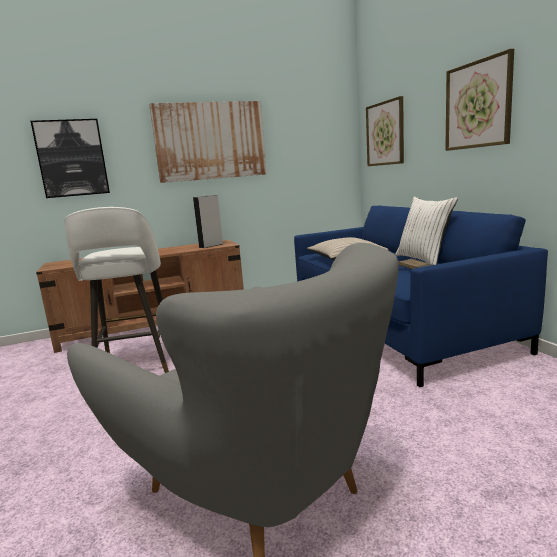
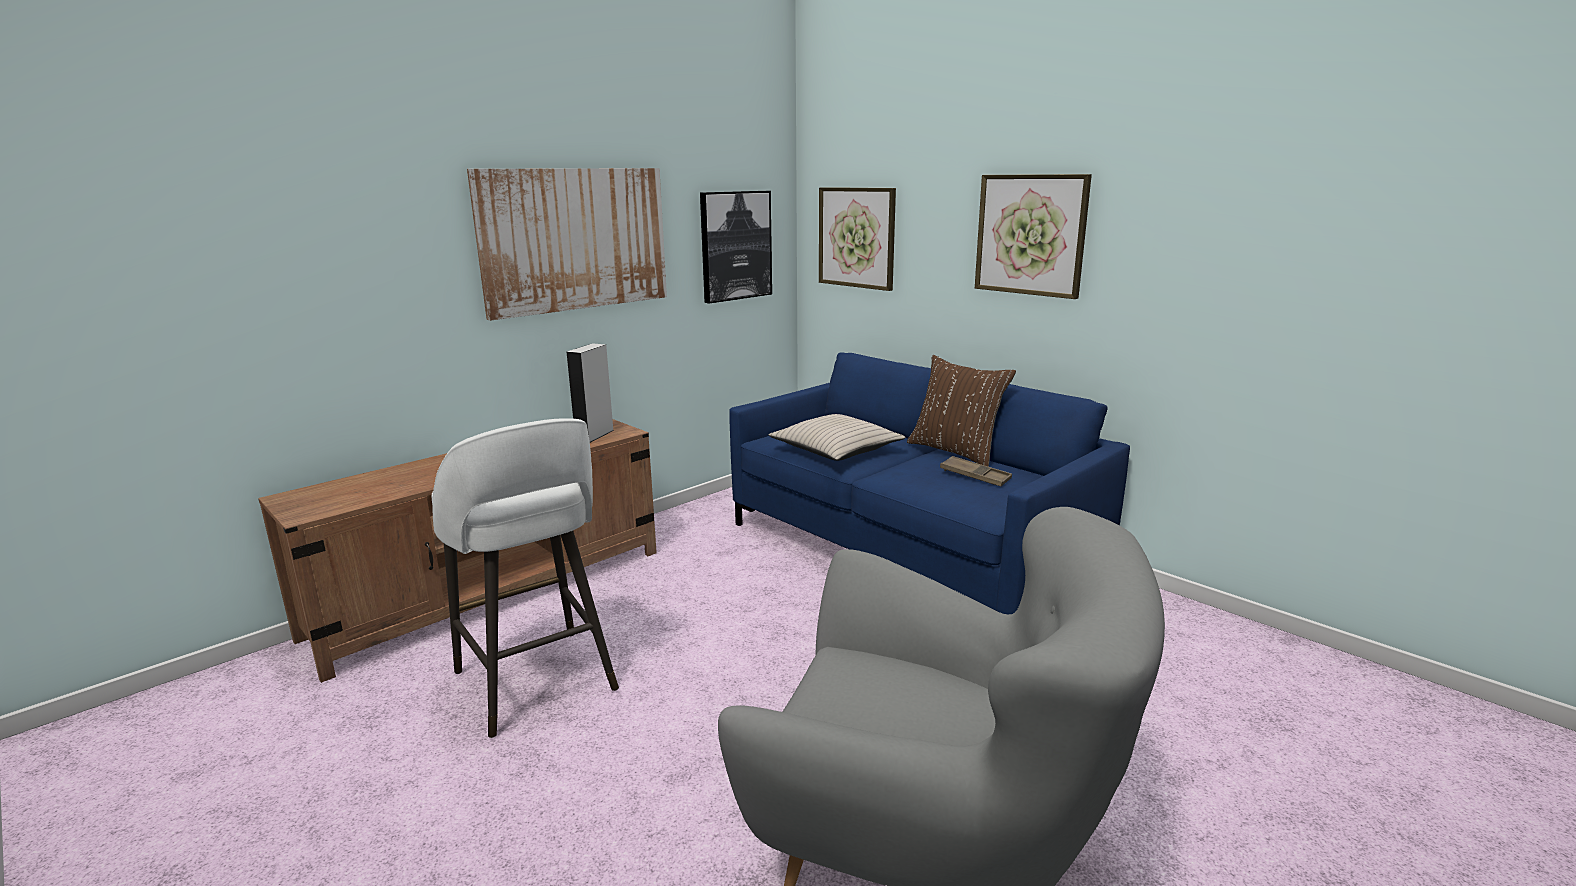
camera: 25 degrees left, 5 degrees up
(72, 158) = (313, 278): picture -> picture (735, 245)
(423, 260) = (956, 452): white pillow -> brown pillow

